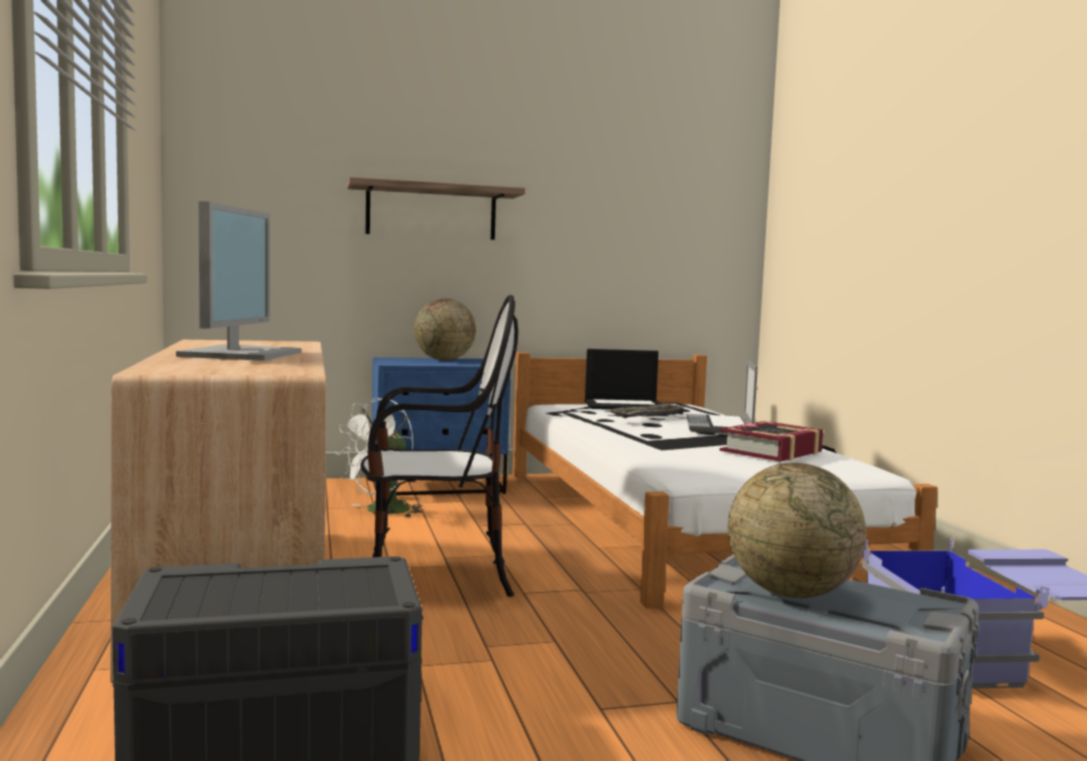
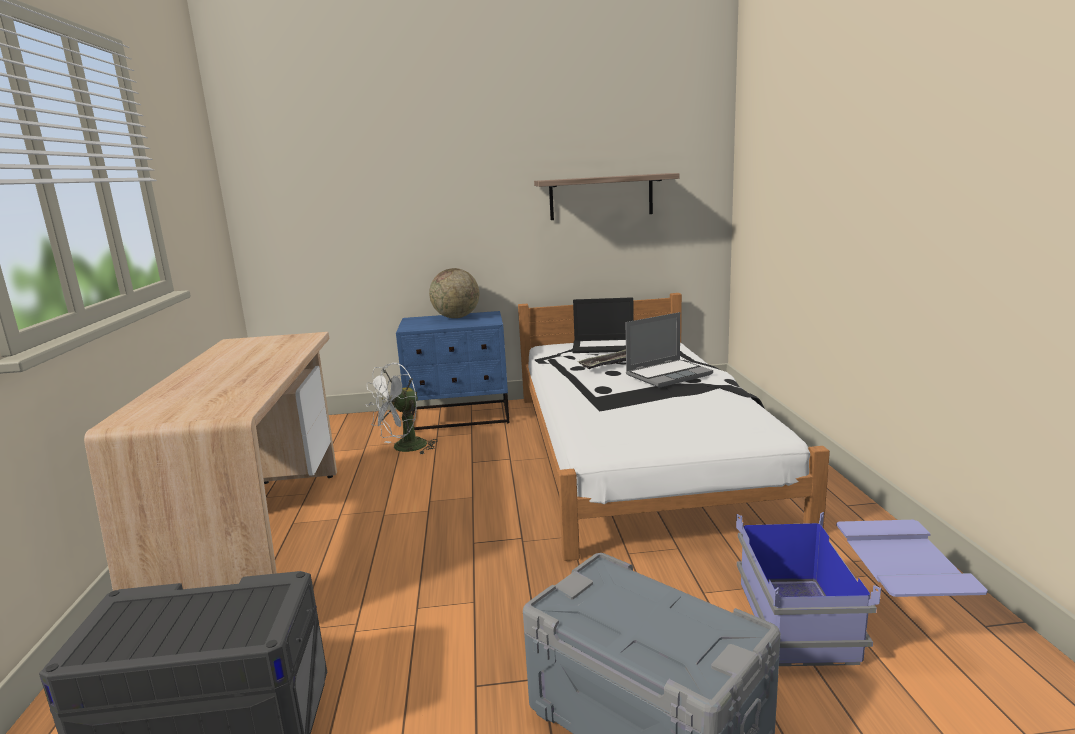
camera: 10 degrees right, 10 degrees up
(240, 354) = (232, 371): monitor -> none
(431, 212) = (437, 196): shelf -> shelf (601, 197)
(434, 580) = (411, 528): chair -> none
(720, 427) = (668, 374): laptop -> laptop turned 135 degrees counterclockwise
(772, 451) = (695, 409): book -> none
(790, 593) = (614, 614): globe -> none

